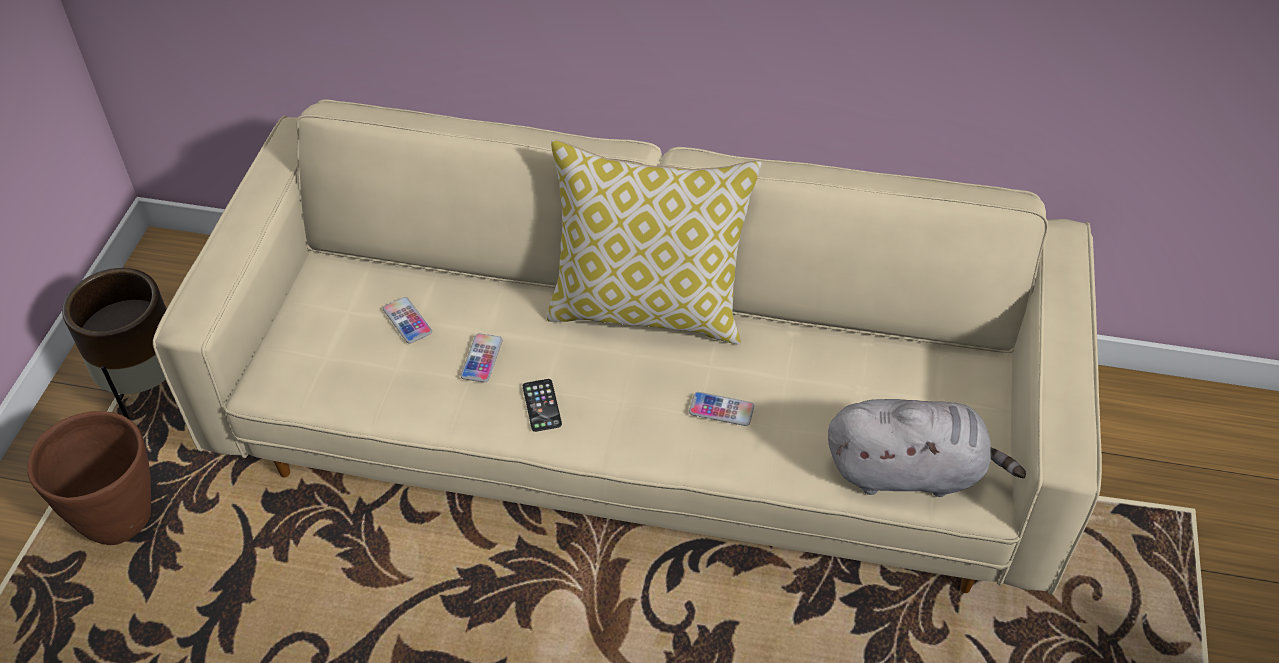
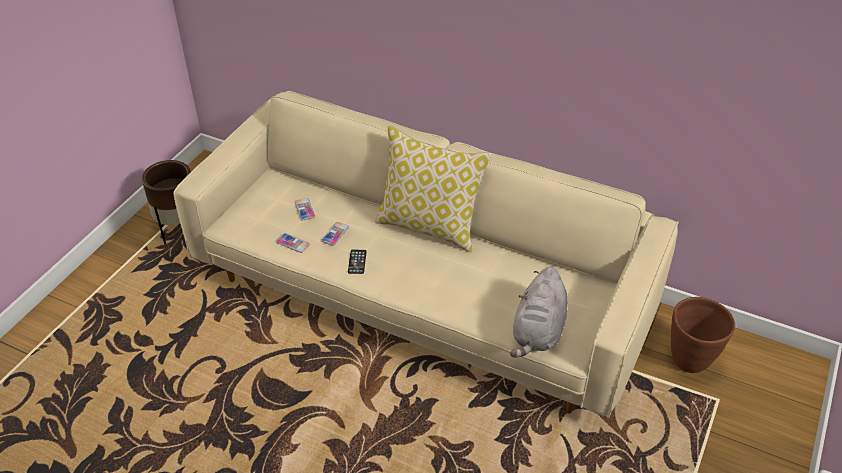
camera: 15 degrees right, 5 degrees down
(120, 519) = (146, 285): brown planter -> brown planter (690, 359)
(721, 410) = (449, 282): phone -> phone (293, 243)
(910, 471) = (538, 331): grey plush toy -> grey plush toy turned 90 degrees clockwise

